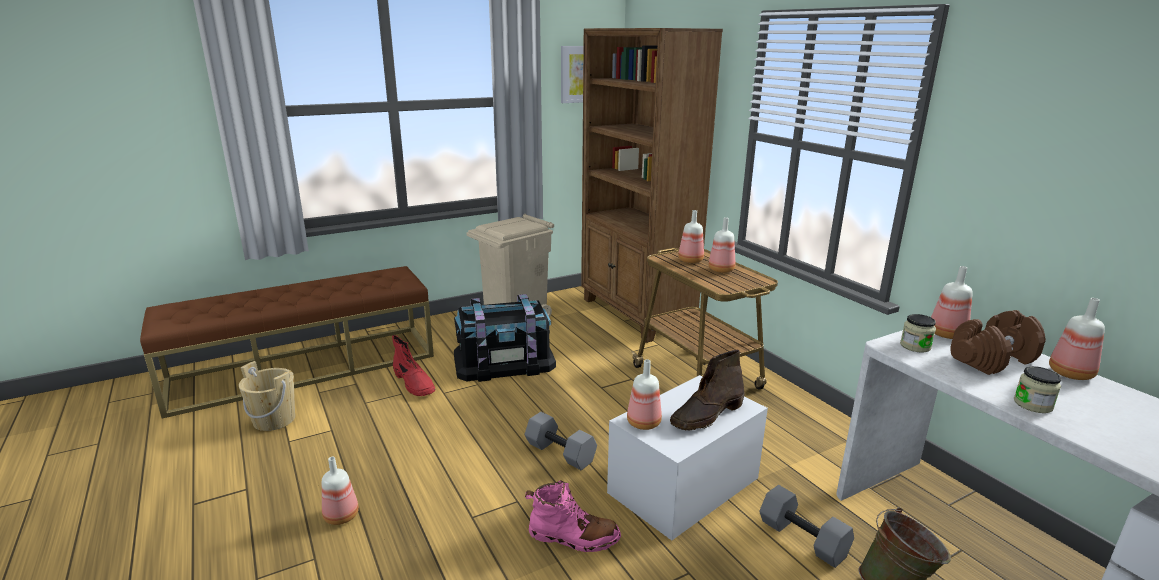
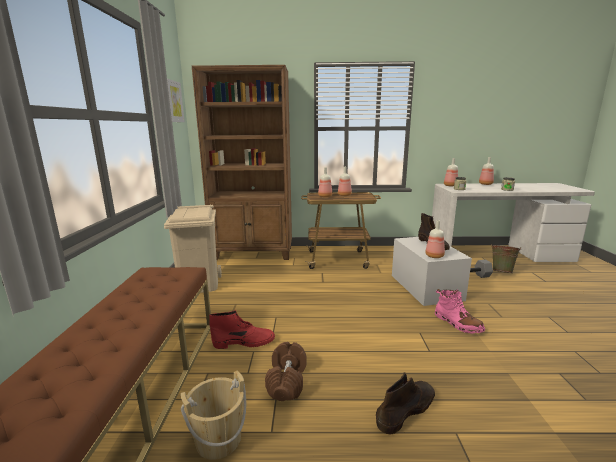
camera: 60 degrees left, 5 degrees down
(341, 515) = (406, 410): bottle -> brown boot
(504, 361) = (256, 301): black storage box -> none
(561, 452) = (380, 308): grey dumbbell -> none
(573, 537) = (457, 323): pink boot -> pink boot turned 105 degrees clockwise
(992, 359) = (473, 186): brown dumbbell -> brown dumbbell (286, 380)

